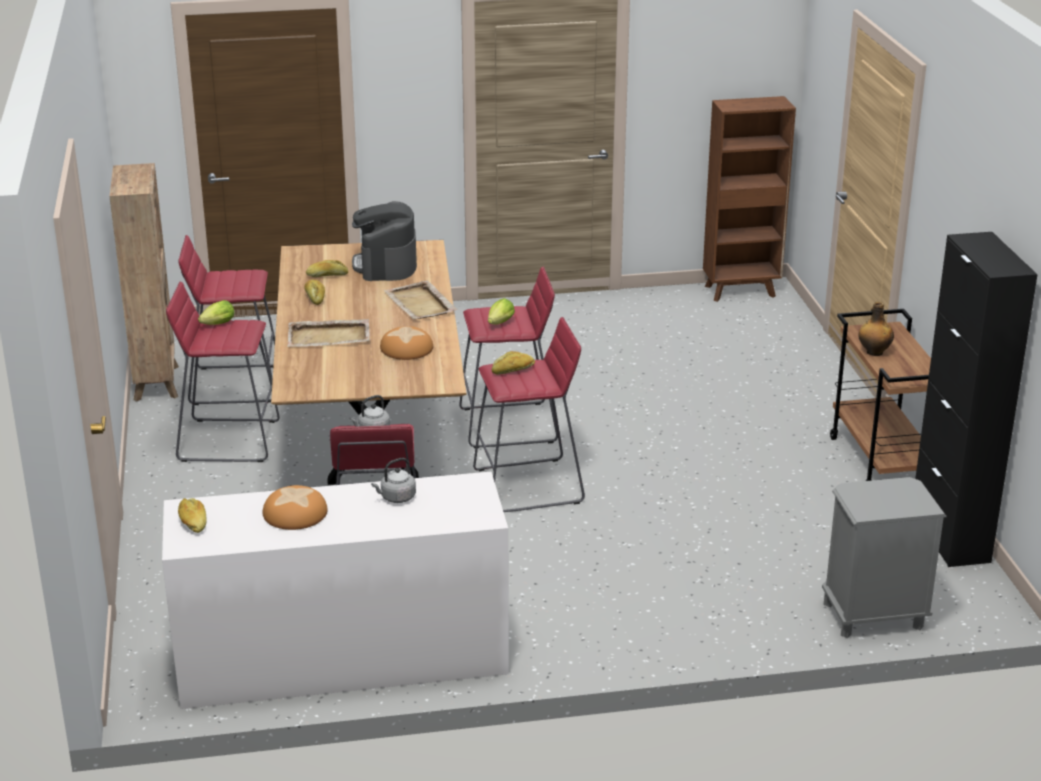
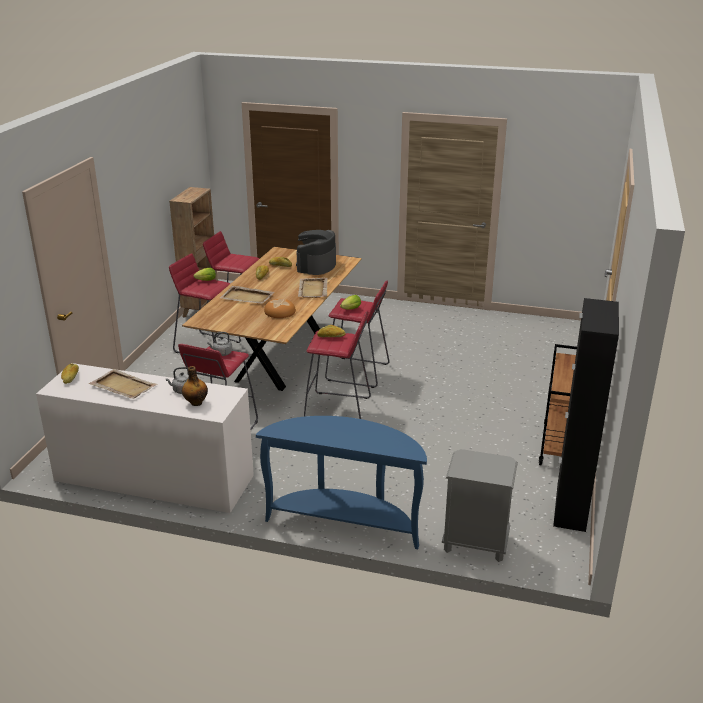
camera: 25 degrees right, 0 degrees up
(294, 514) = (123, 386): bread -> beige tray
(682, 638) = (345, 521): none -> blue console table
(741, 291) = (563, 325): brown bookcase -> none
(874, 352) = (562, 373): bottle -> bottle (196, 402)

